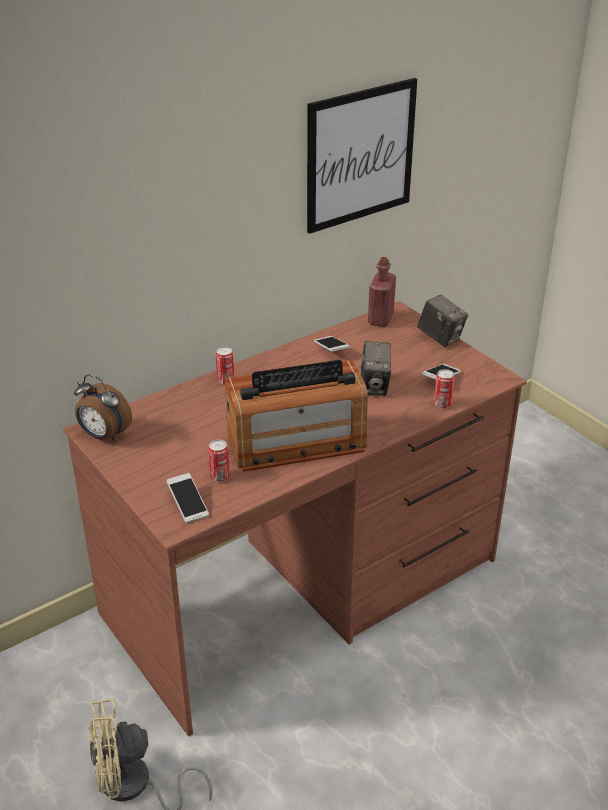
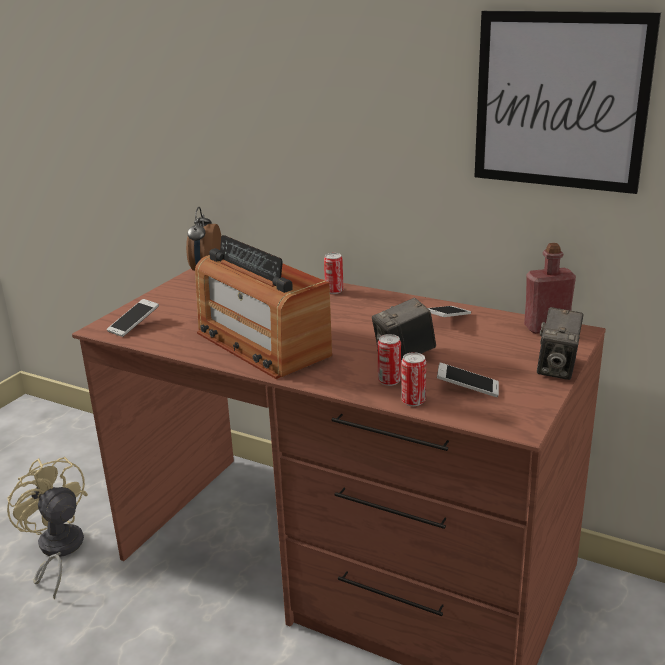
camera: 65 degrees right, 10 degrees down
(219, 476) = (182, 326): can -> can (389, 381)

